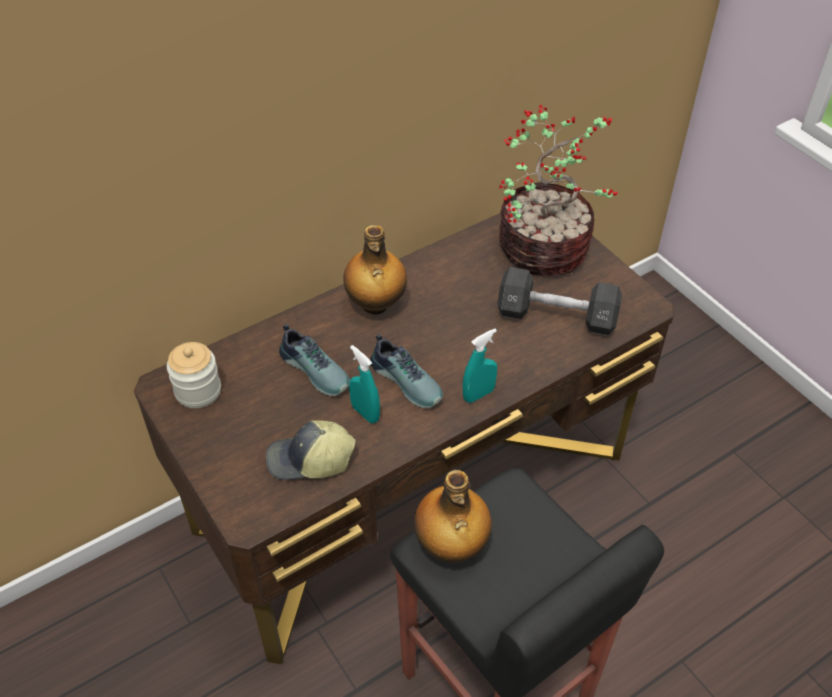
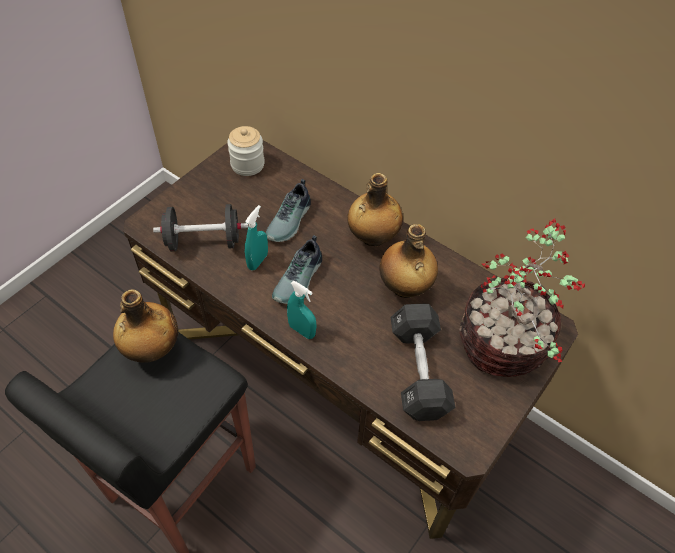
camera: 70 degrees right, 5 degrees up
(310, 461) = (204, 241): cap -> black dumbbell
(454, 298) = (404, 288): none -> bottle

